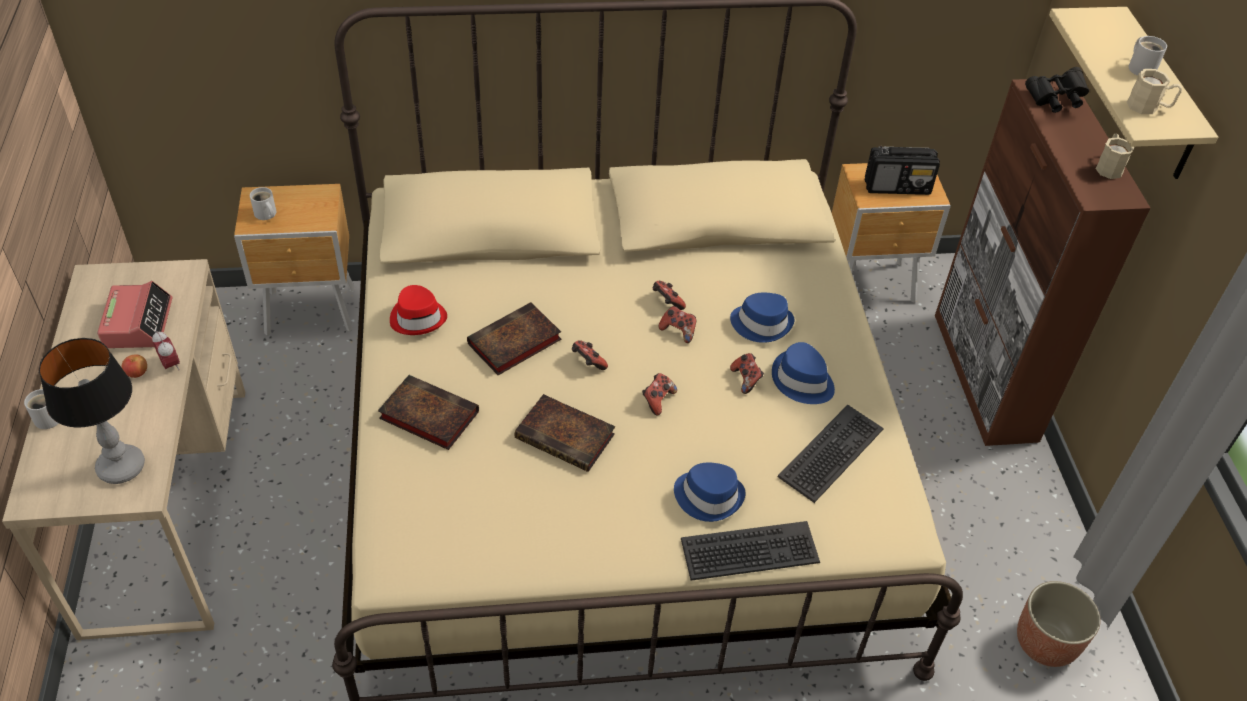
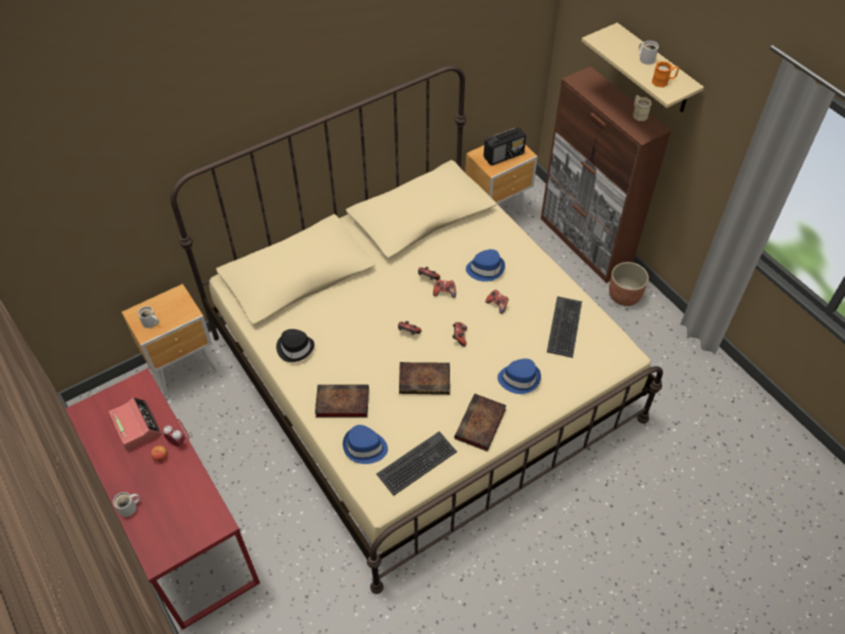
camera: 25 degrees left, 5 degrees up
(122, 466) = (195, 514): table lamp -> none
(169, 504) = (180, 526): beige desk -> red desk
(418, 317) = (295, 348): red hat -> black hat
(513, 344) = (360, 339): book -> book (480, 425)
(750, 552) = (558, 399): keyboard -> keyboard (417, 463)
(802, 381) = (526, 293): blue hat -> blue hat (365, 447)
(1045, 643) = (690, 375): planter -> planter (624, 296)
(1055, 100) = (590, 83): black binoculars -> none
(1149, 107) = (663, 81): beige mug -> orange mug

